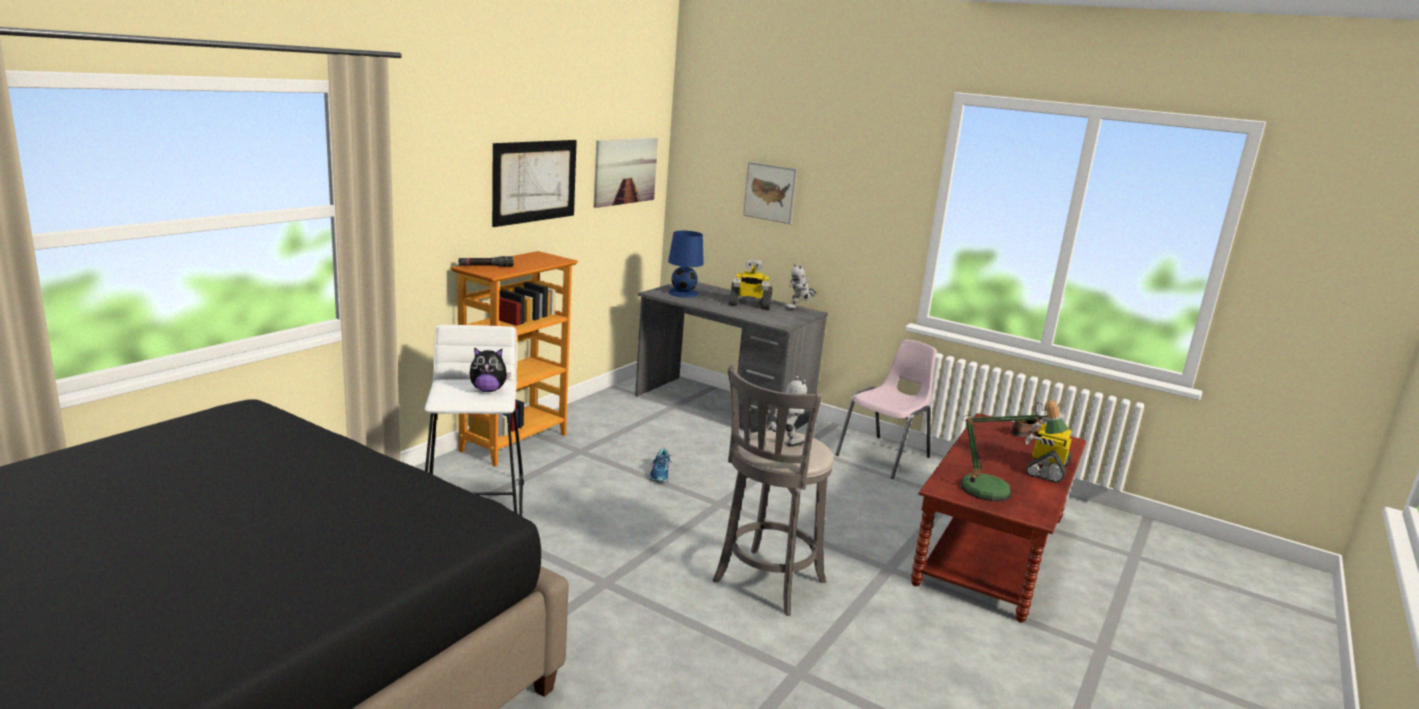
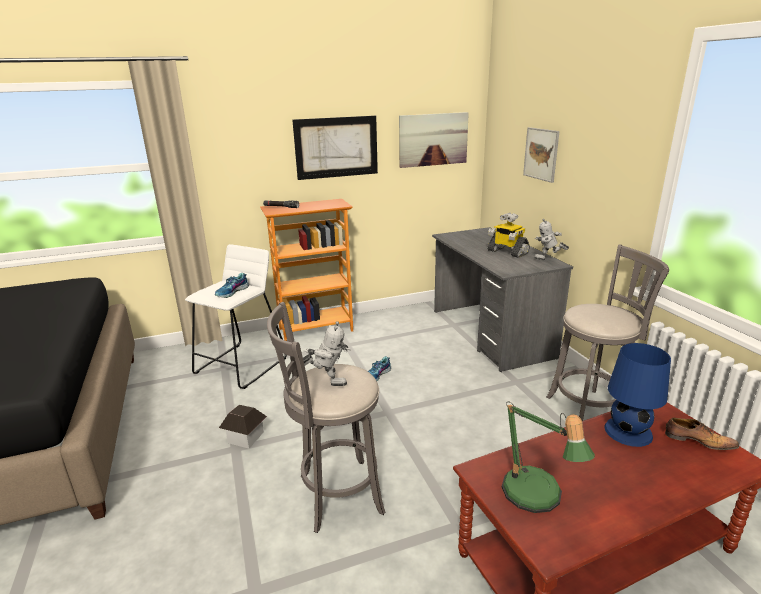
camera: 40 degrees right, 5 degrees up
(488, 390) = (232, 292): plush toy -> shoe
(600, 570) = (245, 437): none -> toy house
(683, 293) = (467, 237): blue table lamp -> blue table lamp (629, 432)
(885, 456) = (590, 410): pink chair -> grey stool
(1046, 469) = (653, 491): toy robot -> none

